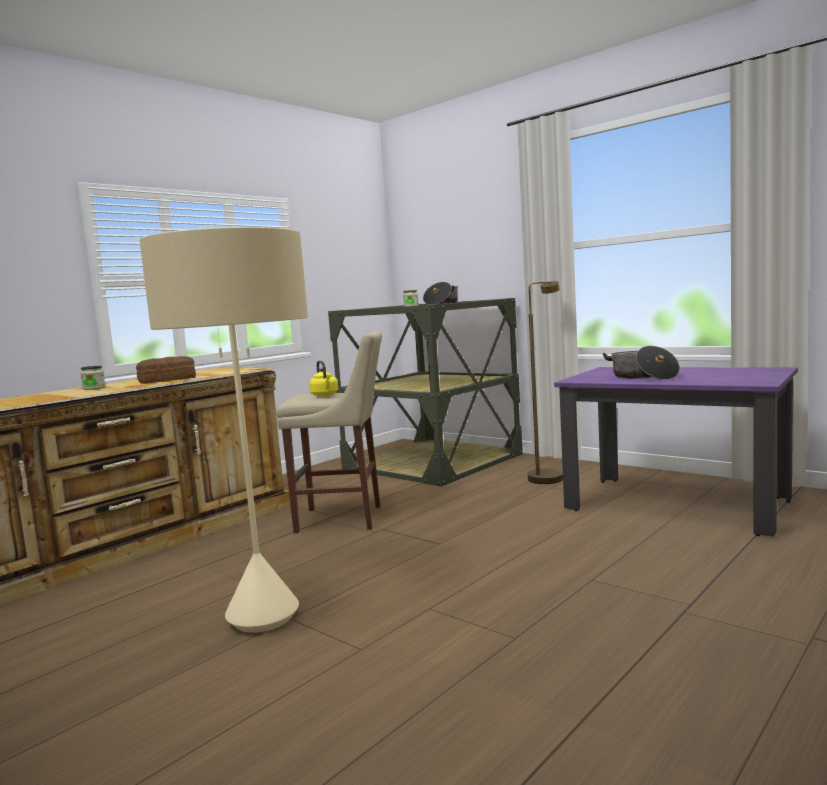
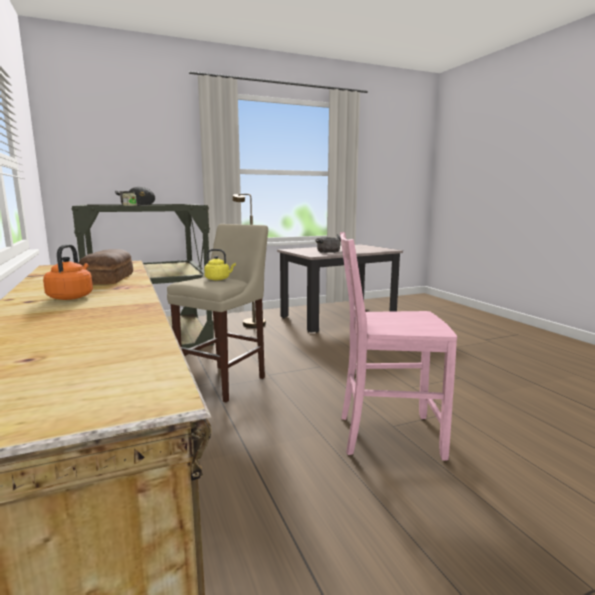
camera: 65 degrees left, 5 degrees up
(94, 388) = (72, 297): jar -> orange kettle
(263, 618) = (386, 435): beige floor lamp -> pink chair
(676, 504) = (338, 318): purple dining table -> beige dining table

